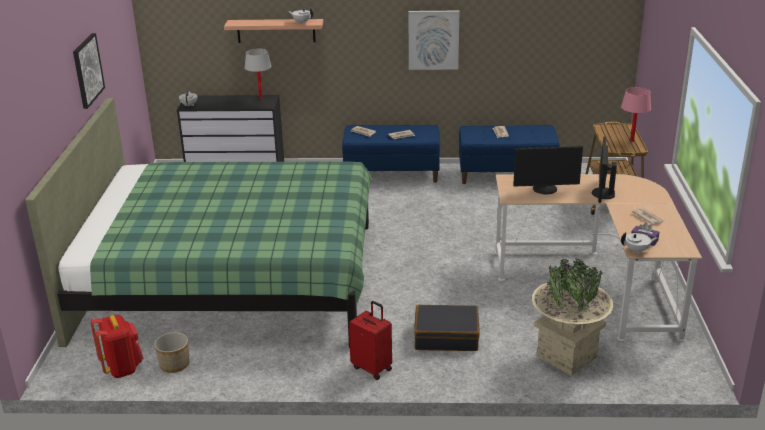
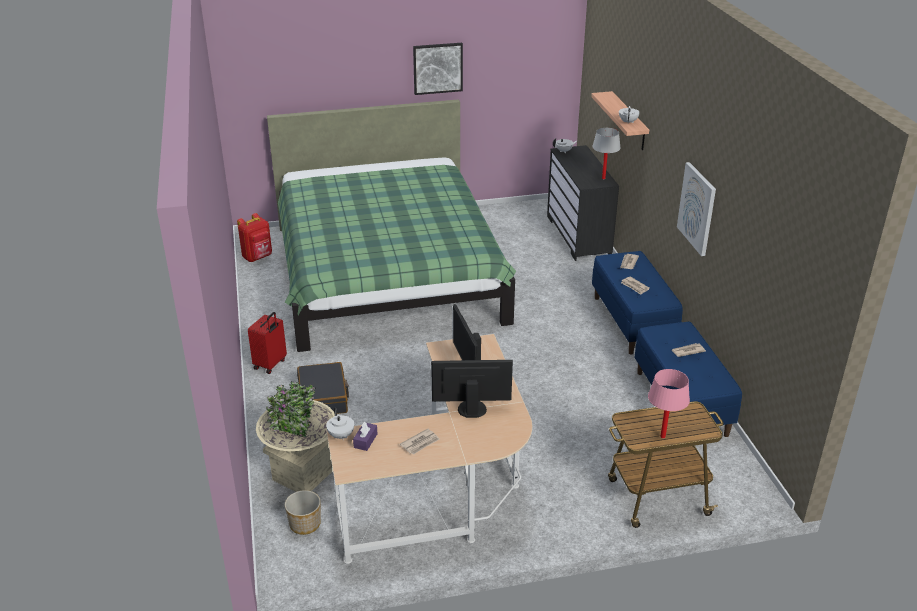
camera: 75 degrees right, 5 degrees up
(174, 365) = (264, 276): planter -> planter (304, 524)

